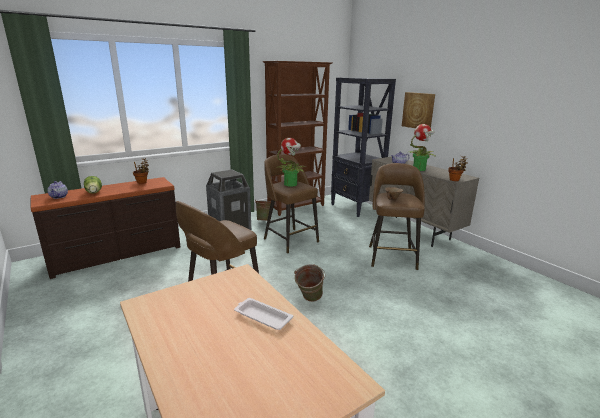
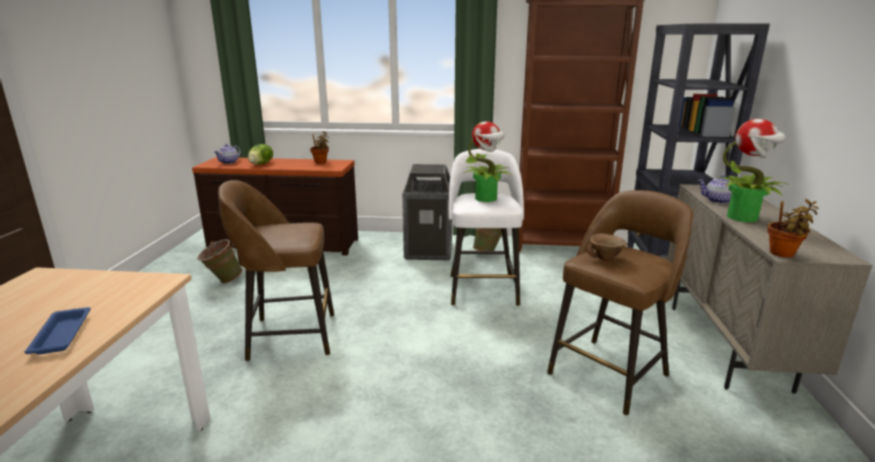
camera: 40 degrees right, 0 degrees up
(262, 316) = (62, 334): white tray -> blue tray
(290, 240) = (483, 288): brown stool -> white stool
(309, 300) = (383, 378): green bucket -> green bucket (222, 281)
(418, 110) = (798, 92): picture -> none

